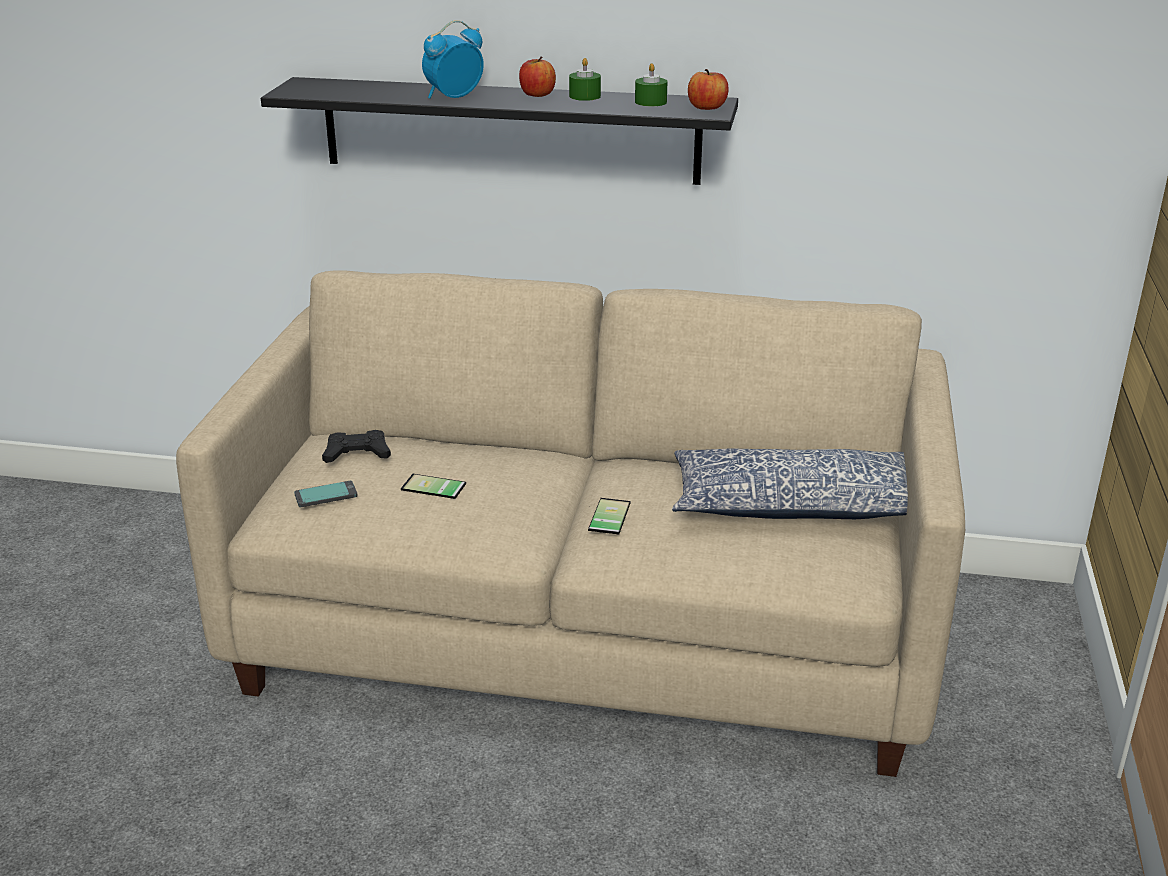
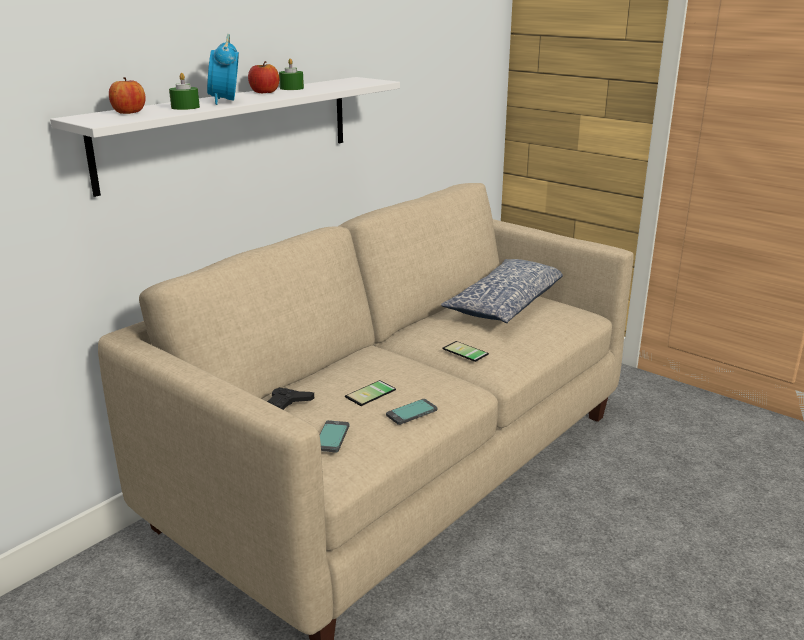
camera: 60 degrees left, 5 degrees down
(413, 524) = (412, 413): none -> phone
(510, 130) = (231, 130): black shelf -> white shelf
(650, 102) = (333, 84): green candle -> green candle (185, 107)
(707, 107) = (367, 80): apple -> apple (129, 112)

